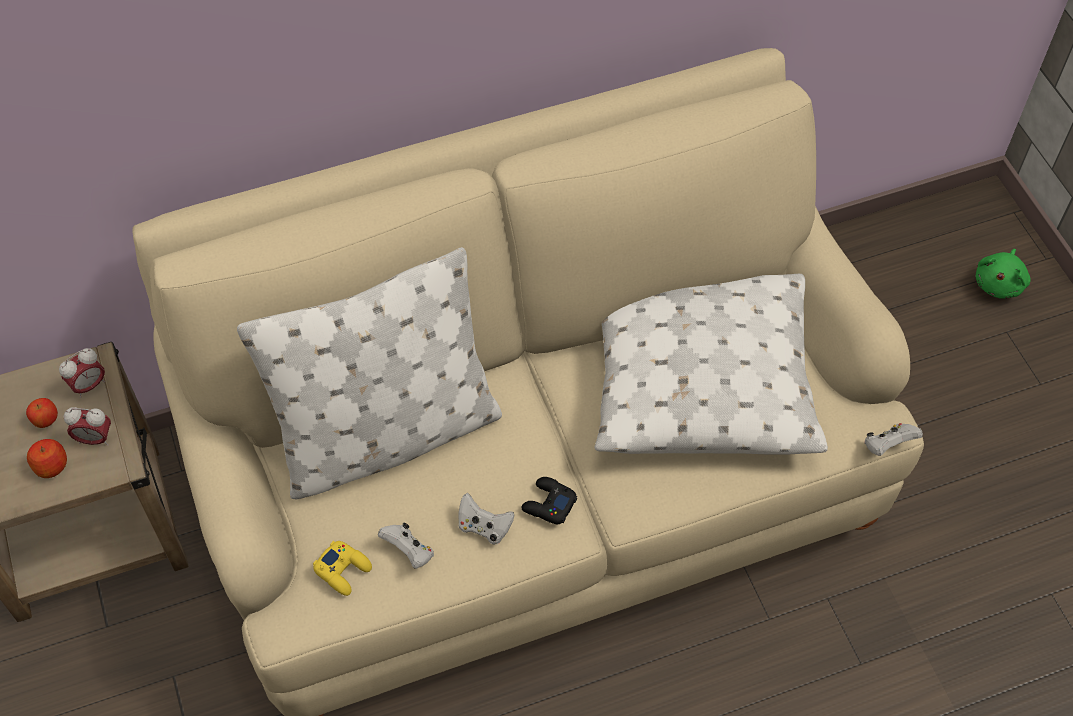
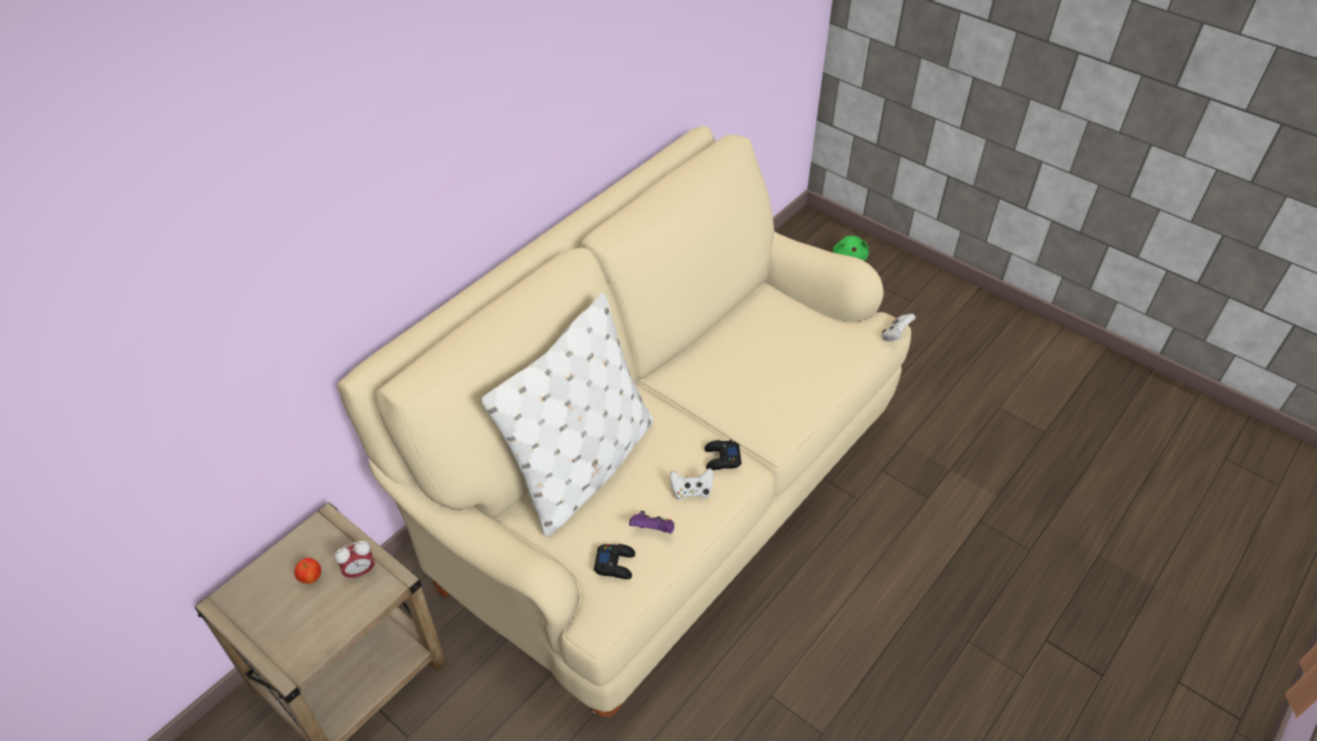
camera: 30 degrees left, 10 degrees down
(51, 465) = (337, 606): apple -> none
(89, 385) = (330, 538): alarm clock -> none
(343, 570) = (615, 564): yellow game controller -> black game controller
(409, 552) = (653, 530): white game controller -> purple game controller
(700, 377) = (760, 345): white pillow -> none

